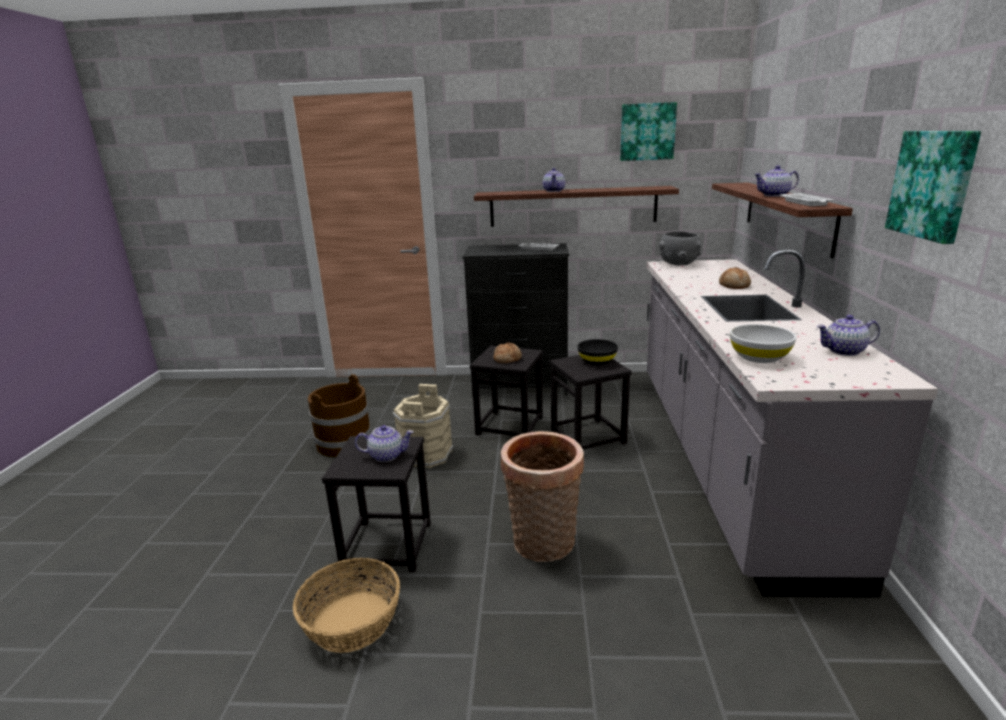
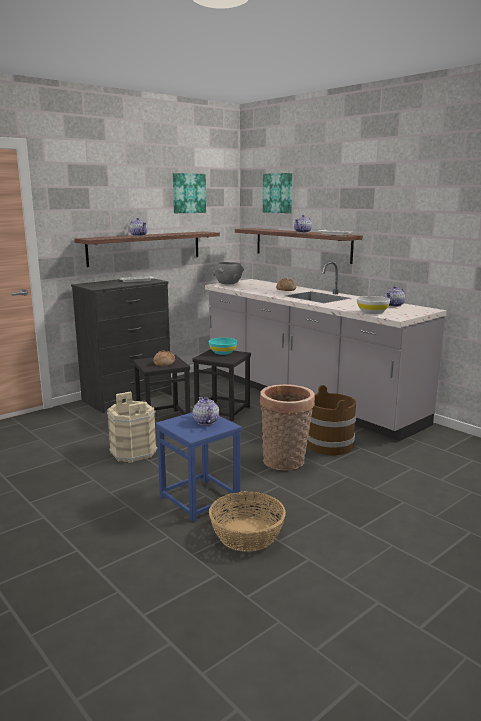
camera: 45 degrees left, 5 degrees down
(344, 442) = (49, 468): brown bucket -> brown bucket (329, 444)
(387, 455) = (205, 422): teapot -> teapot turned 60 degrees counterclockwise
(388, 545) = (200, 499): black stool -> blue stool
(597, 361) = (223, 352): black bowl -> turquoise bowl
(933, 184) = (418, 219): picture -> picture (278, 193)

